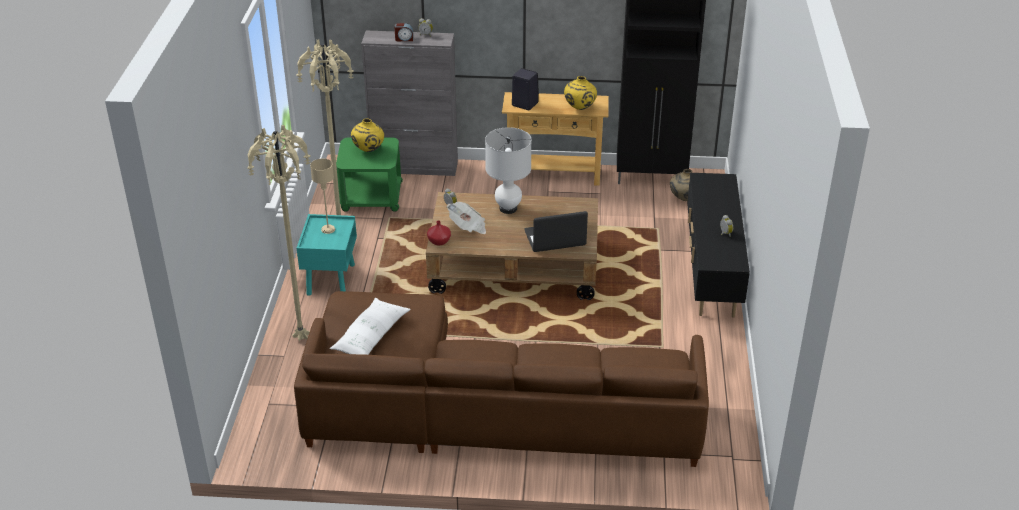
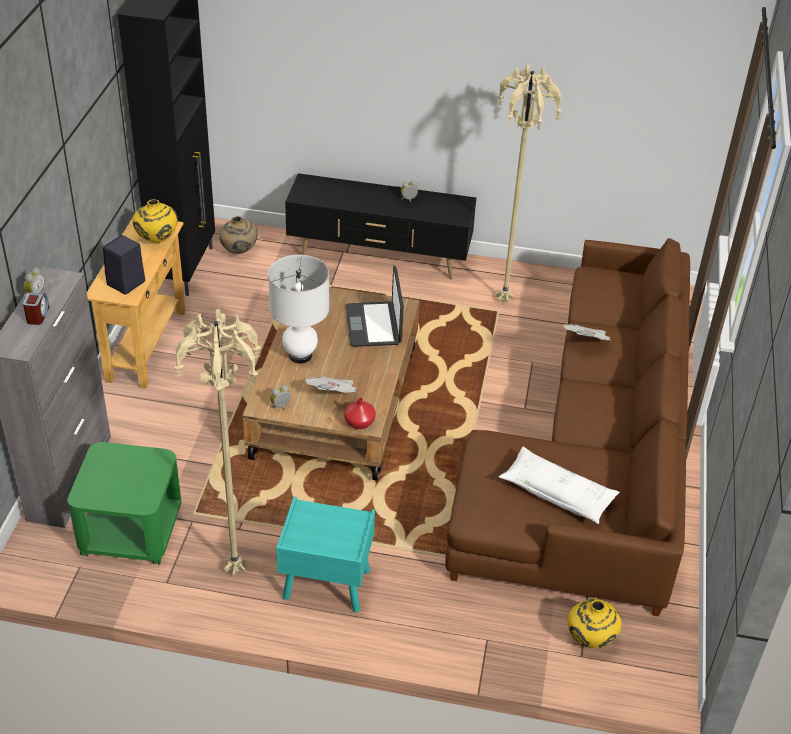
camera: 85 degrees left, 5 degrees up
(303, 339) = (454, 618): beige floor lamp -> beige floor lamp (505, 299)
(328, 229) = (317, 528): beige table lamp -> none
(368, 150) = (117, 476): yellow vase -> yellow vase (589, 640)
(563, 352) = (587, 342): none -> newspaper

